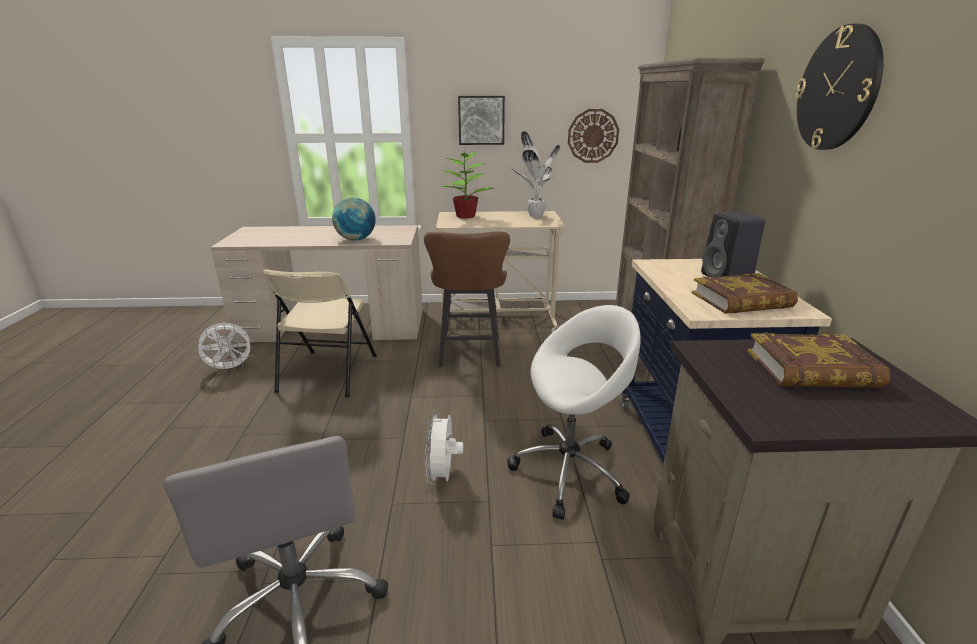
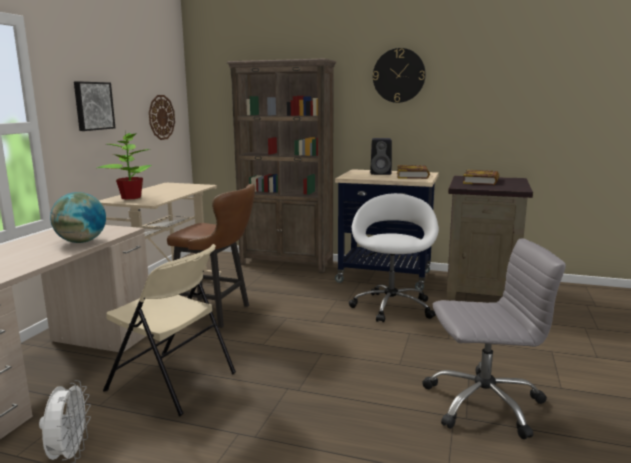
camera: 70 degrees left, 10 degrees down
(443, 476) = (378, 344): white fan -> none
(535, 216) = (172, 186): potted plant -> none

